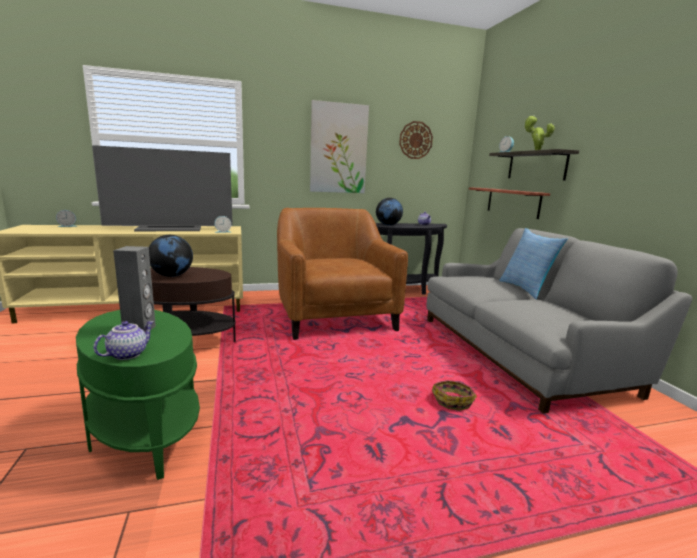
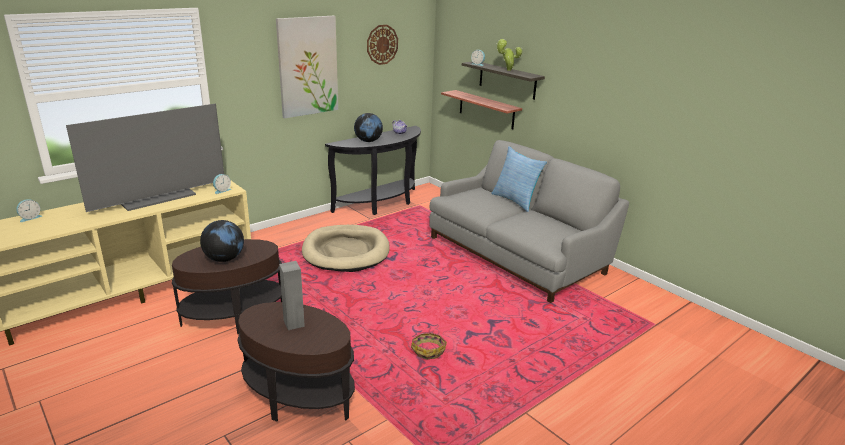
camera: 25 degrees left, 10 degrees up
(127, 354) = (318, 344): teapot -> none
(145, 431) = (298, 396): green side table -> brown side table
(334, 316) = (346, 252): brown armchair -> beige dog bed
(453, 401) = (491, 310): basket -> basket (428, 350)

